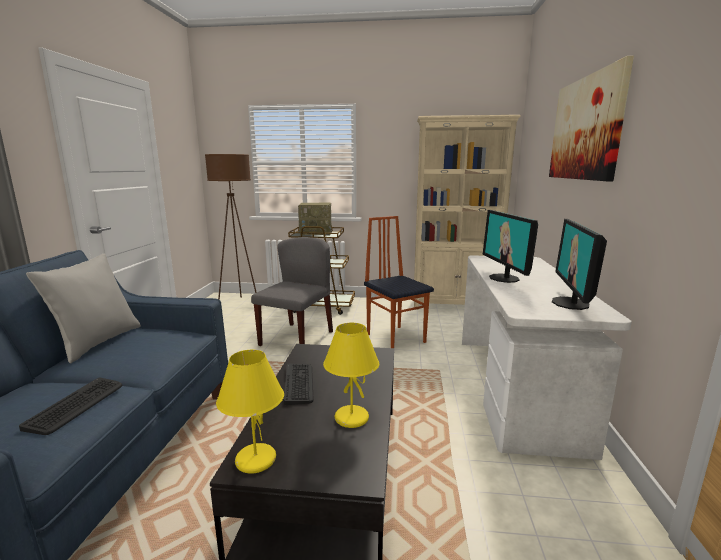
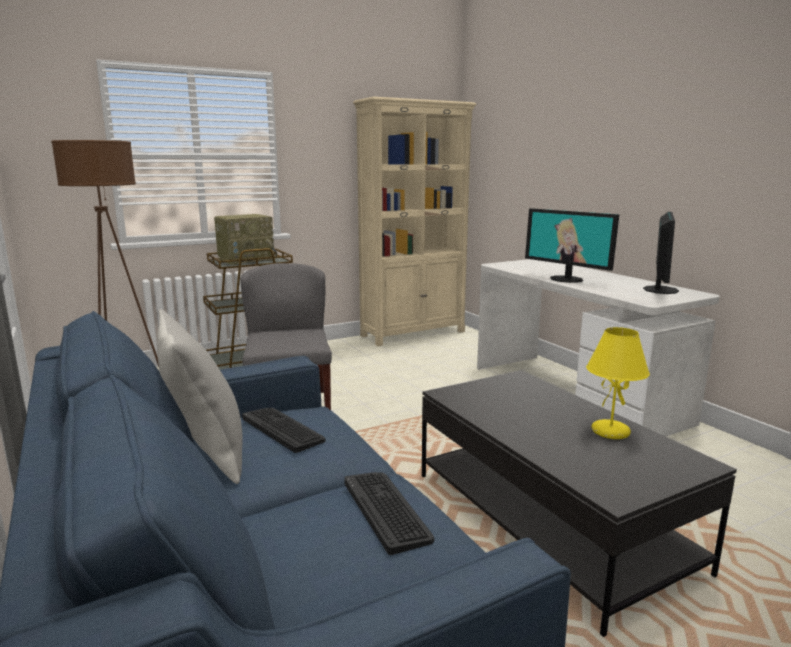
camera: 35 degrees left, 0 degrees up
(255, 460) = (612, 487): yellow table lamp -> none
(299, 383) = (510, 422): keyboard -> keyboard (283, 429)
(396, 338) = (406, 379): chair -> none
(571, 303) = (659, 290): monitor -> monitor turned 135 degrees counterclockwise
(585, 128) = (601, 123): picture -> none

